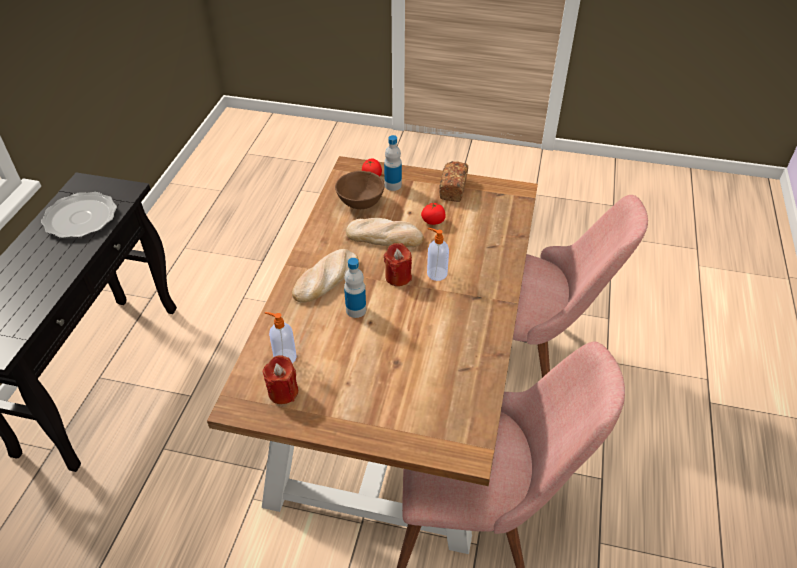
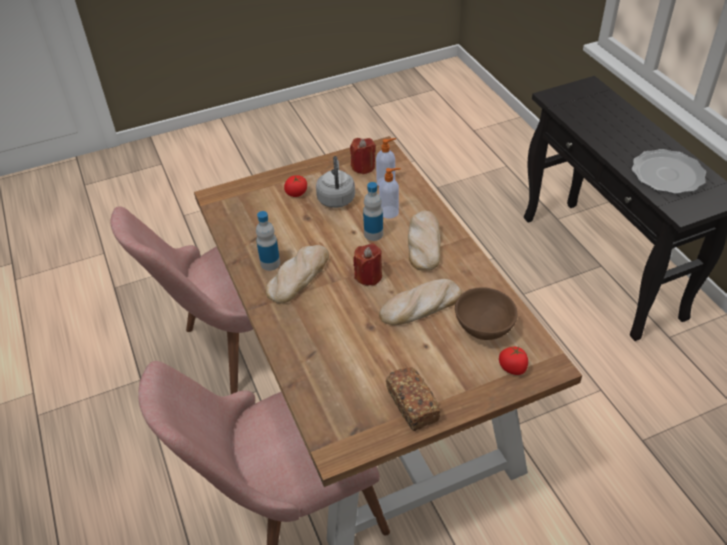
camera: 145 degrees right, 0 degrees up
(348, 369) = (336, 198): none -> grey kettle
(393, 185) = (478, 369): bottle -> bottle (270, 263)
(433, 221) = (393, 349): tomato -> tomato (296, 193)
(436, 273) = (339, 297): soap dispenser -> soap dispenser (390, 212)
(453, 308) = (298, 276): none -> bread

